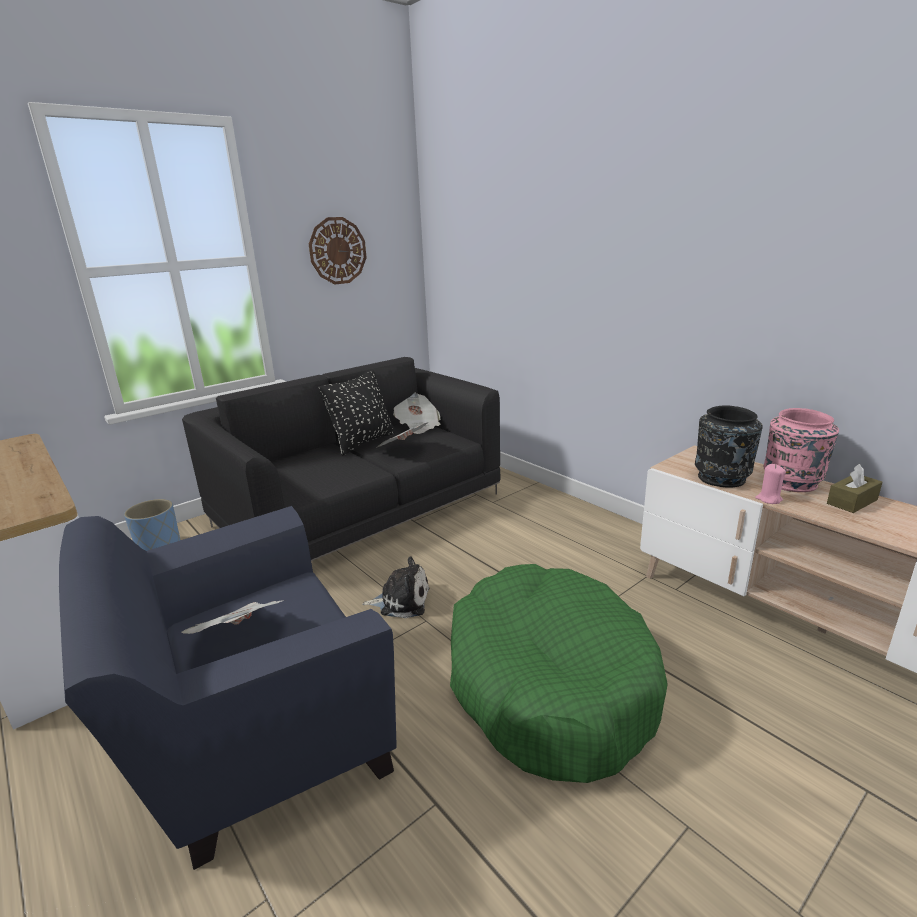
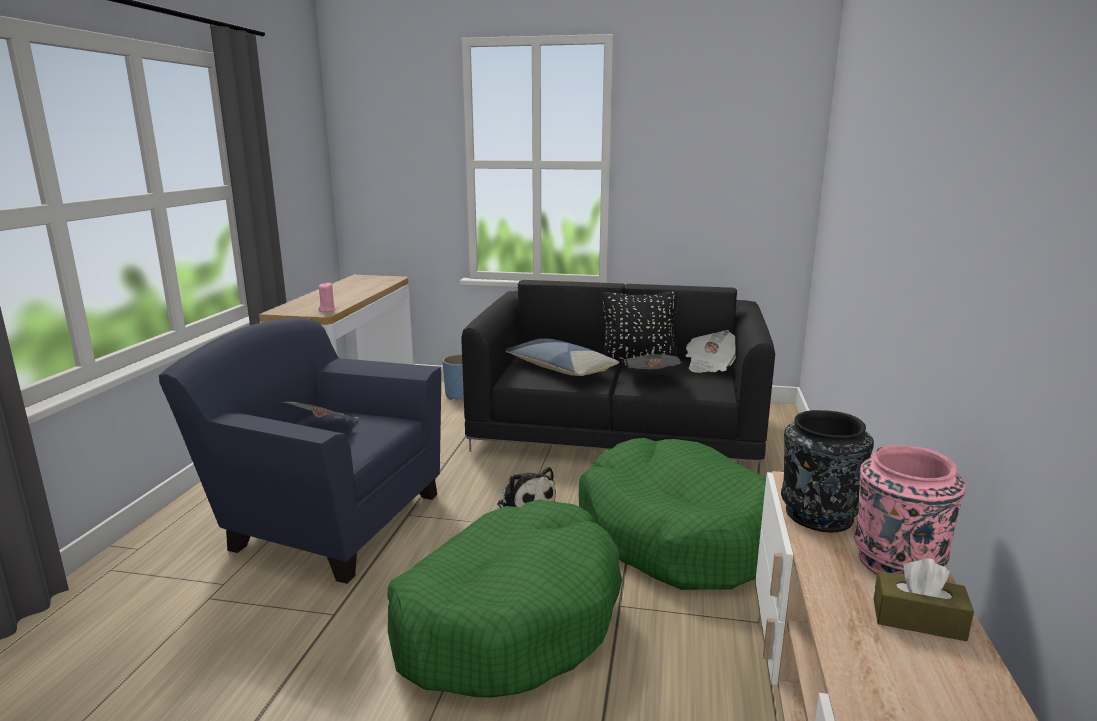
camera: 50 degrees right, 5 degrees down
(316, 471) = (560, 368): none -> pillow
(337, 251) = (702, 163): wall clock -> none
(524, 556) = (675, 534): none -> green dog bed
(768, 499) = (811, 555): pink candle -> pink candle (327, 310)

